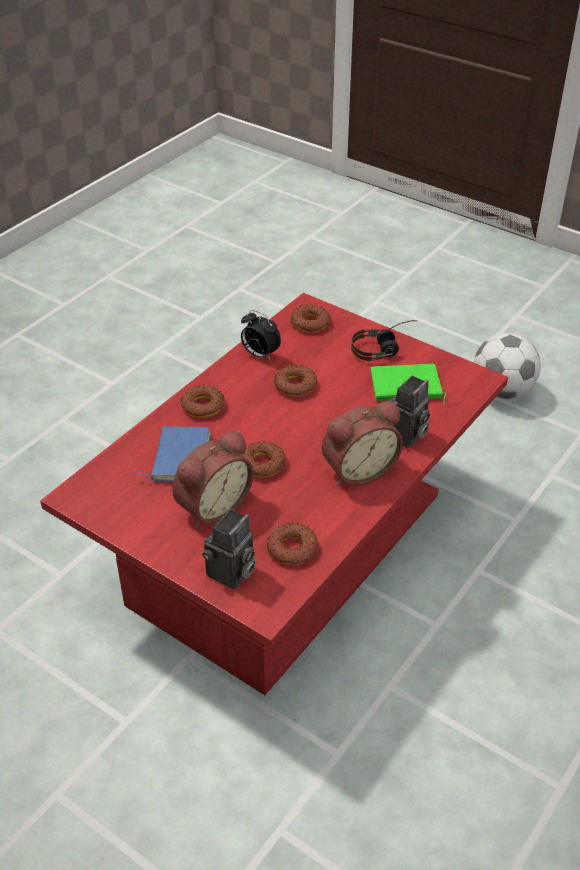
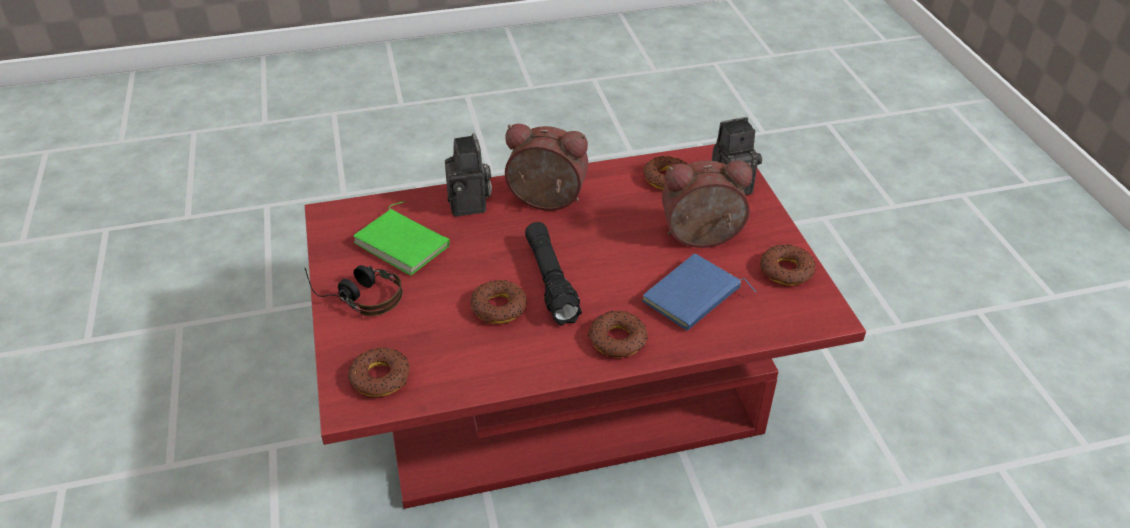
camera: 140 degrees left, 0 degrees up
(260, 354) = (488, 368): alarm clock -> none
(262, 464) = (621, 249): donut -> donut (786, 270)
(284, 417) = (550, 281): none -> black flashlight
(405, 436) = (470, 205): camera -> camera turned 90 degrees clockwise
(502, 391) = (156, 415): football -> none

